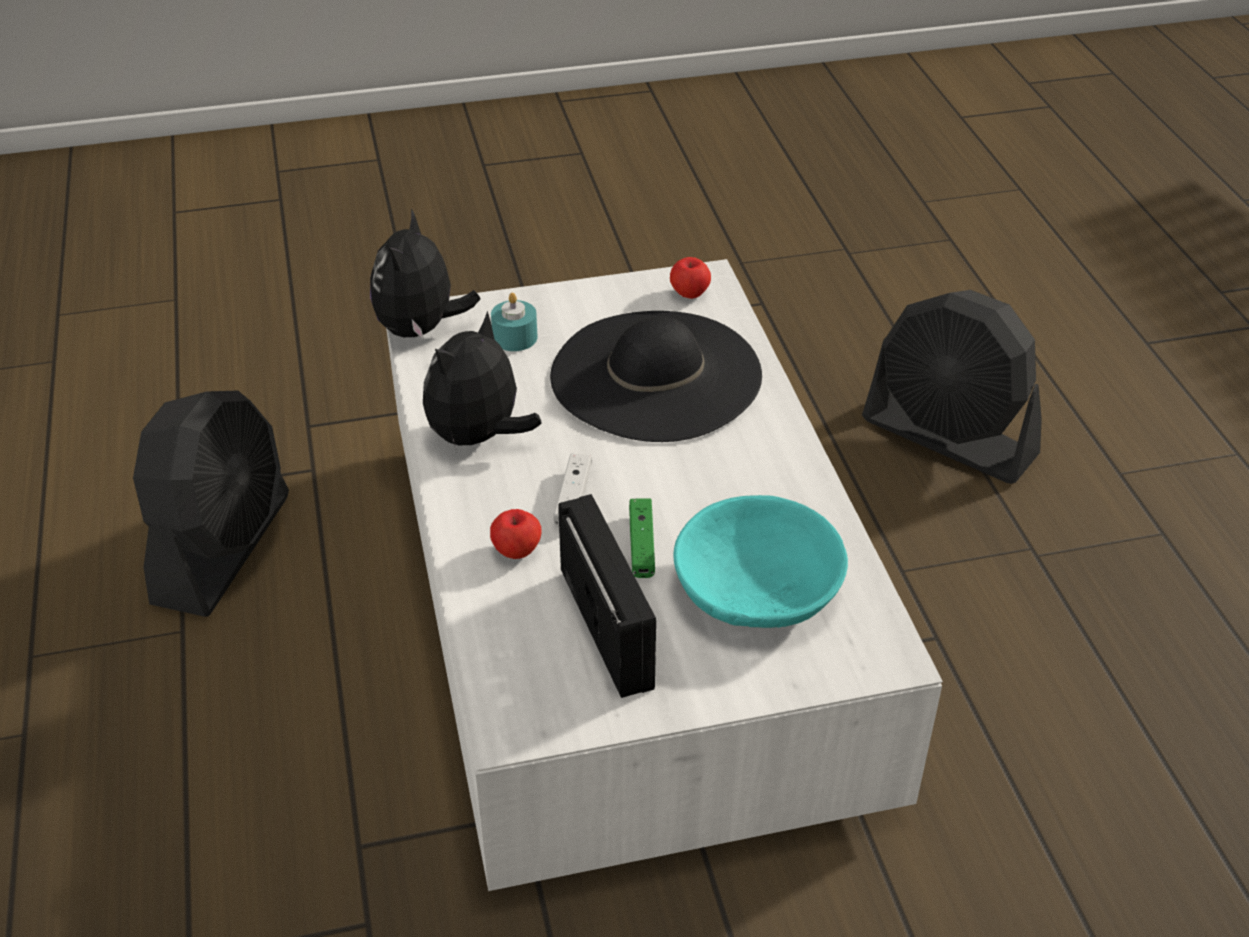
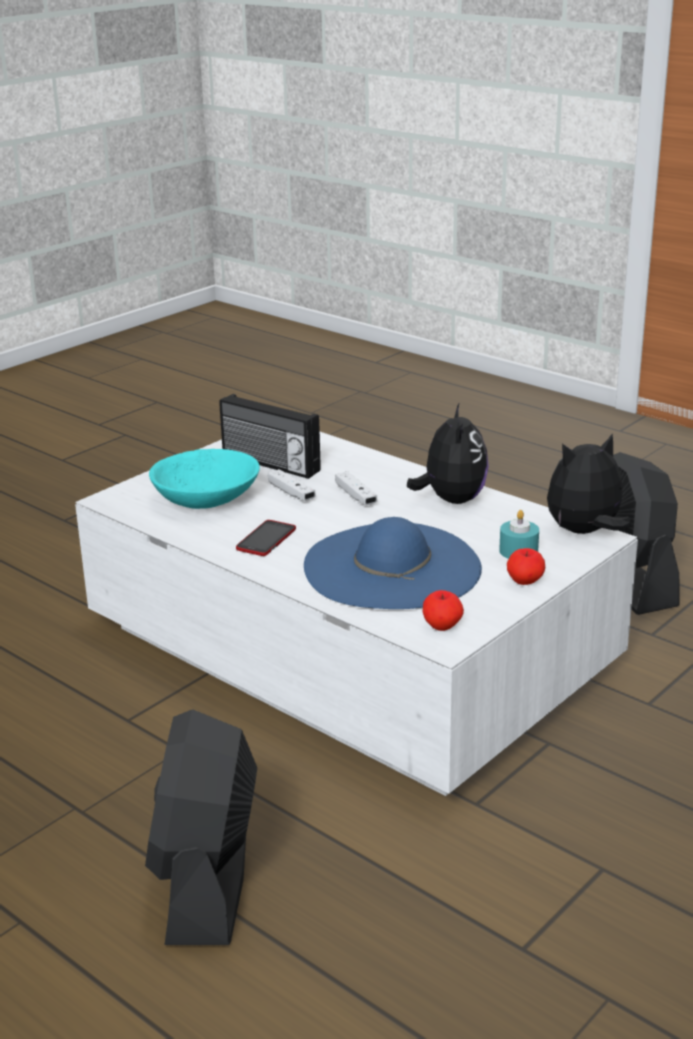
camera: 145 degrees right, 15 degrees down
(421, 329) = (585, 532): plush toy -> plush toy turned 90 degrees counterclockwise
(517, 550) = (355, 470): apple -> apple (524, 582)
(641, 545) = (291, 493): green game controller -> white game controller
(656, 375) = (392, 566): black hat -> blue hat
(746, 475) = (266, 539): none -> phone
(949, 438) = (207, 880): black fan -> black fan turned 90 degrees counterclockwise

